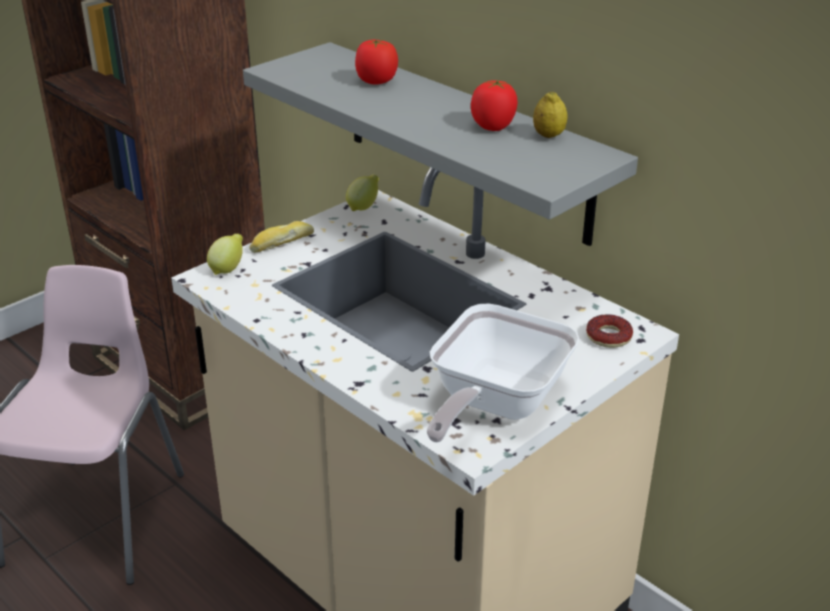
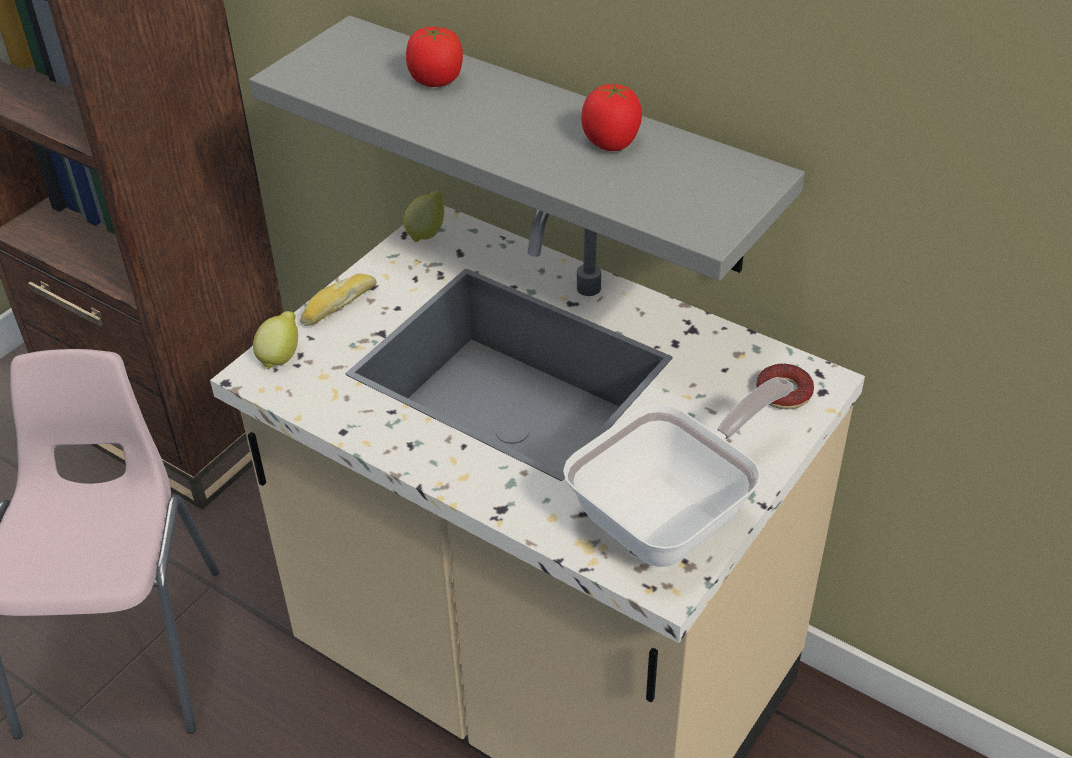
camera: 10 degrees left, 10 degrees up
(493, 404) = (674, 515): frying pan -> frying pan turned 150 degrees counterclockwise
(548, 136) = (685, 150): lemon -> none

